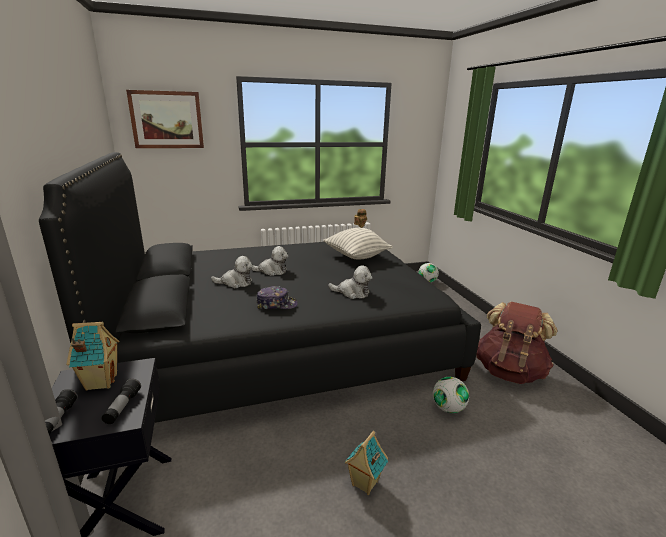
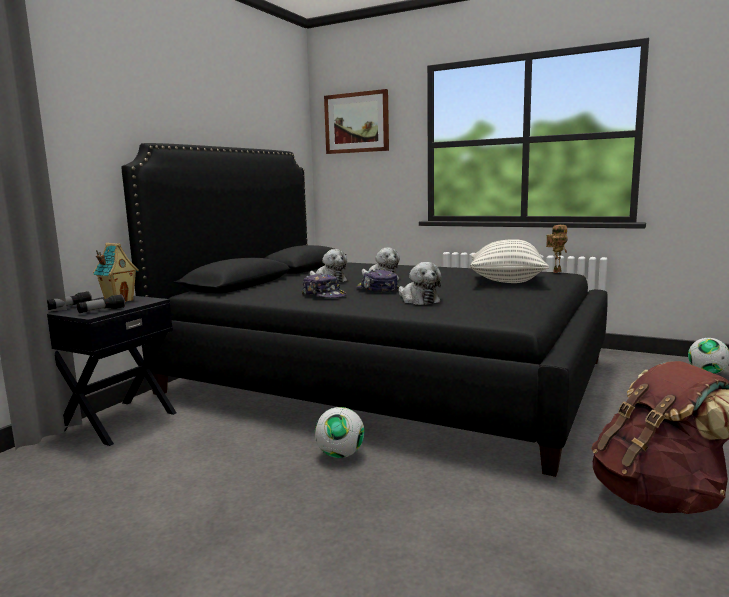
camera: 45 degrees right, 10 degrees down
(301, 287) = (377, 290): none -> cap
(364, 483) = (270, 491): toy house -> none
(448, 408) = (473, 487): football -> football (340, 455)

